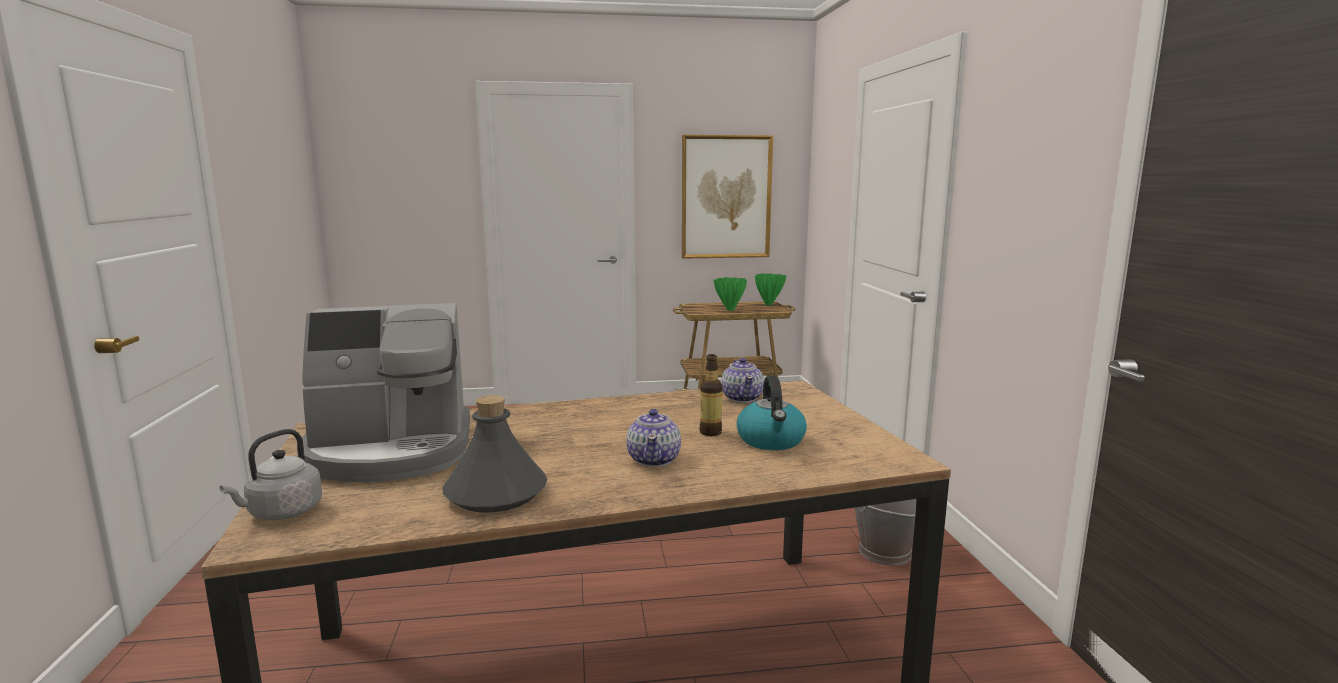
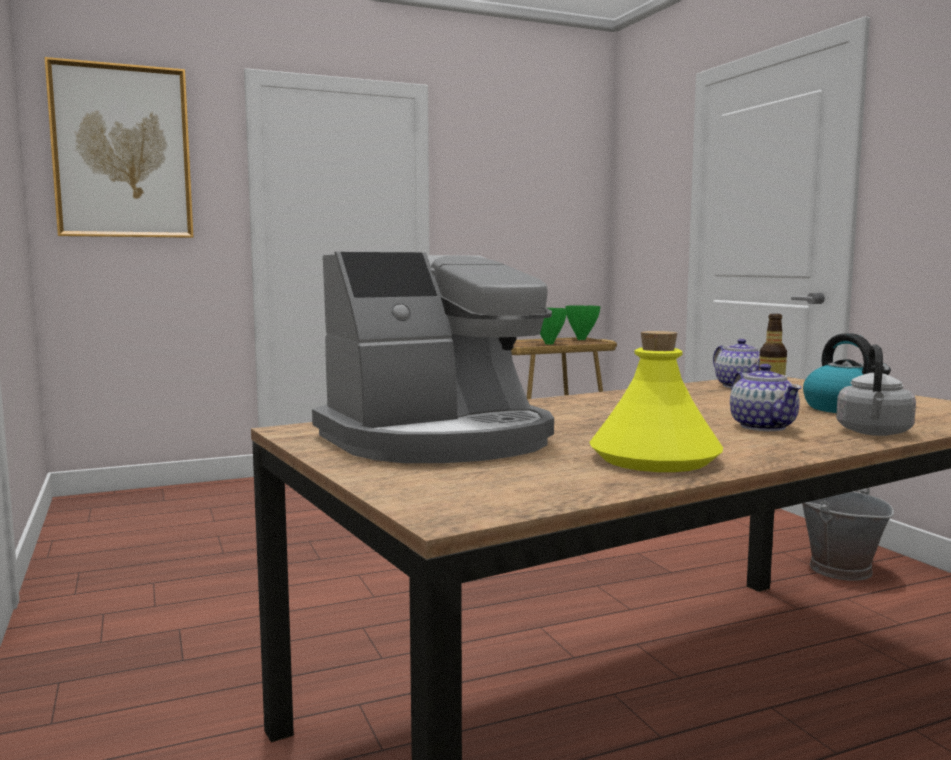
camera: 15 degrees left, 5 degrees down
(282, 513) = (422, 491): grey kettle -> grey kettle (874, 433)
(496, 493) = (654, 459): grey bottle -> yellow bottle
(726, 197) = (528, 219): picture -> picture (122, 152)

